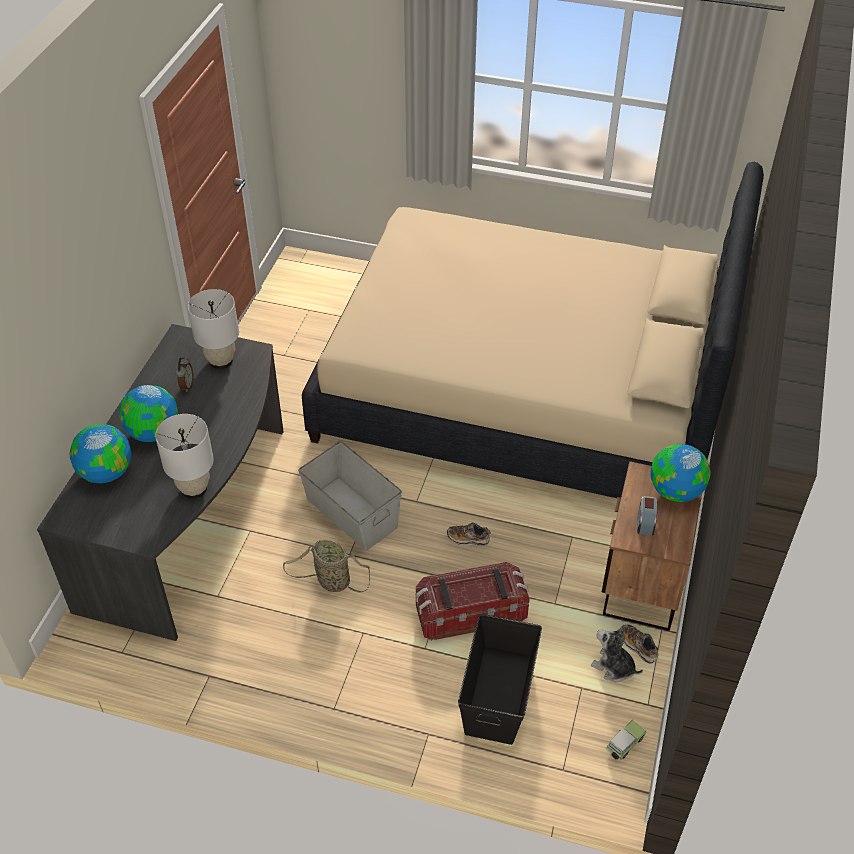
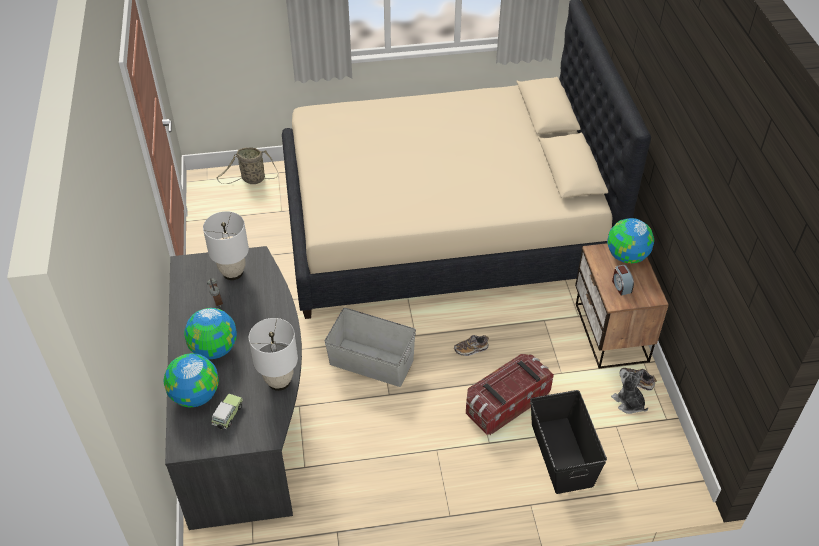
camera: 25 degrees left, 0 degrees up
(331, 581) = (387, 420): basket -> basket (251, 179)
(613, 667) = (628, 402): plush toy -> plush toy turned 45 degrees clockwise
(624, 745) = (668, 454): toy car -> toy car (227, 416)

